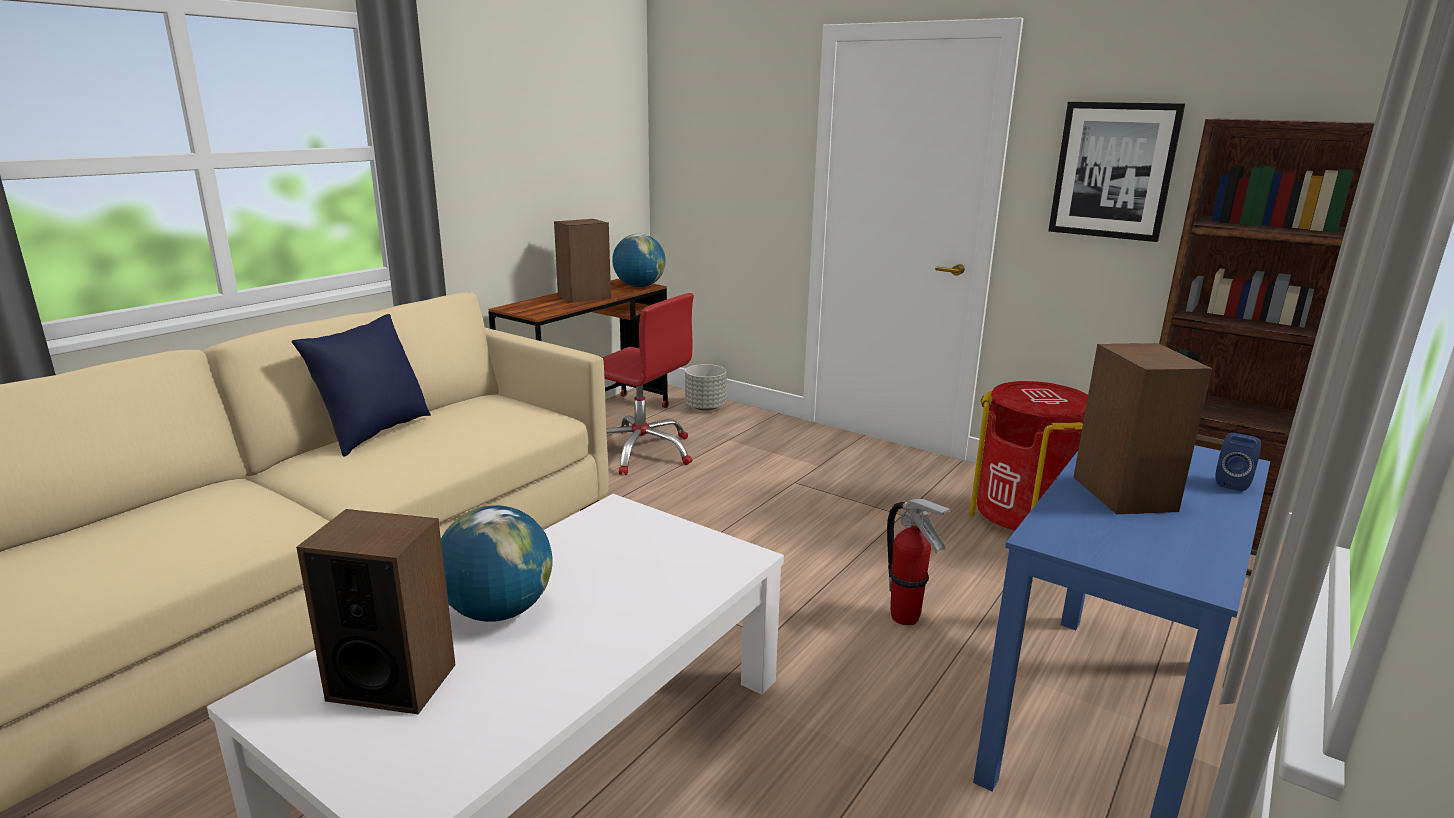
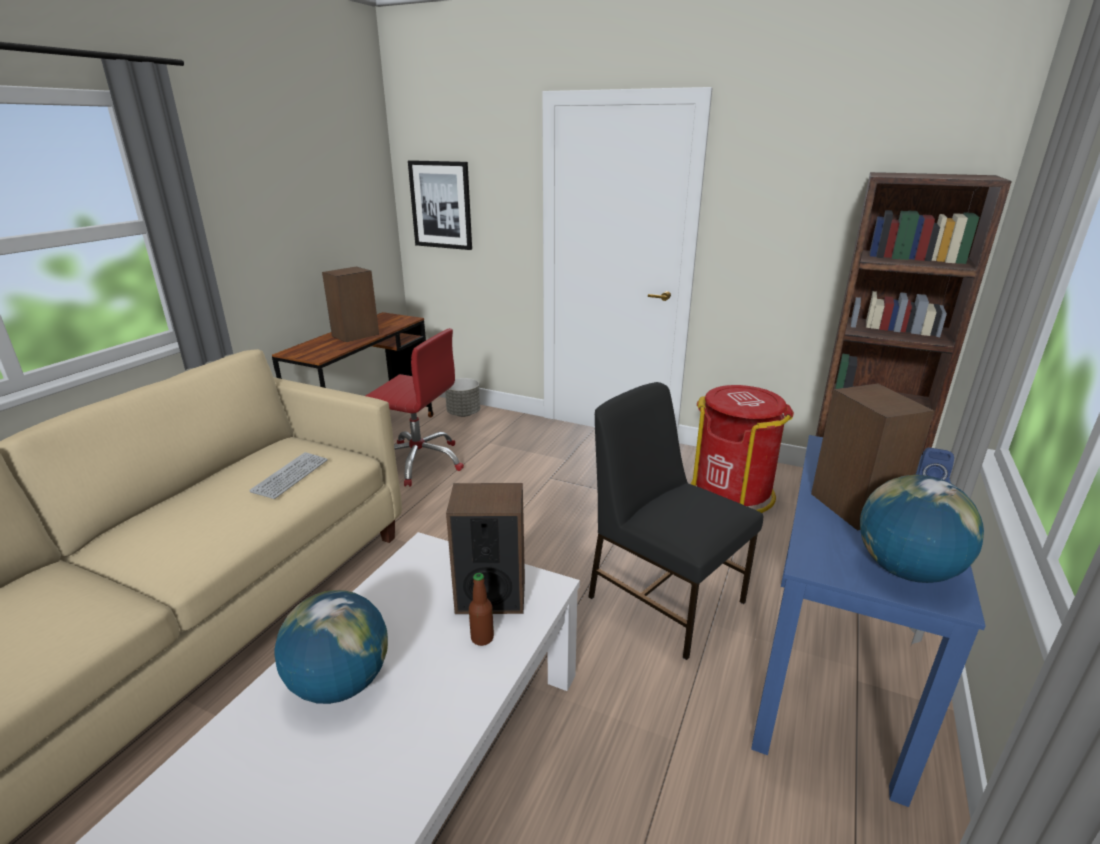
camera: 10 degrees left, 5 degrees up
(374, 433) = (184, 495): blue pillow -> none
(392, 682) = (252, 789): speaker -> speaker (490, 595)
(486, 426) = (290, 476): none -> keyboard
(639, 286) = (400, 320): globe -> globe (905, 570)
(658, 592) = (482, 638): none -> bottle
(905, 618) = (664, 597): fire extinguisher -> black chair
(1113, 171) = (788, 214): picture -> picture (441, 205)

